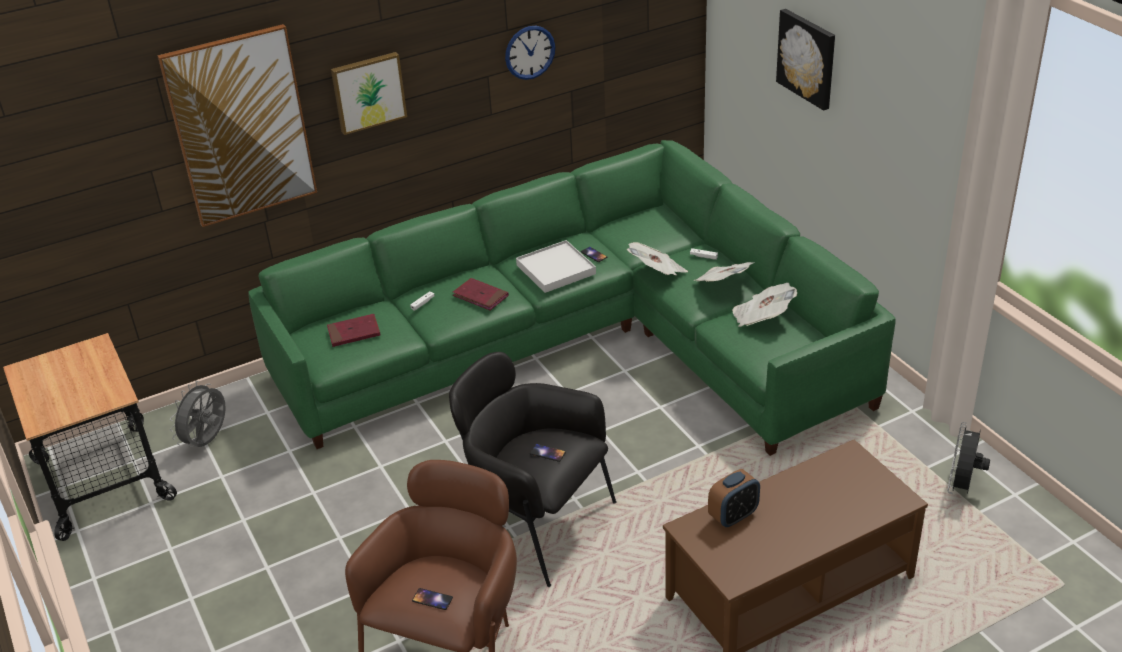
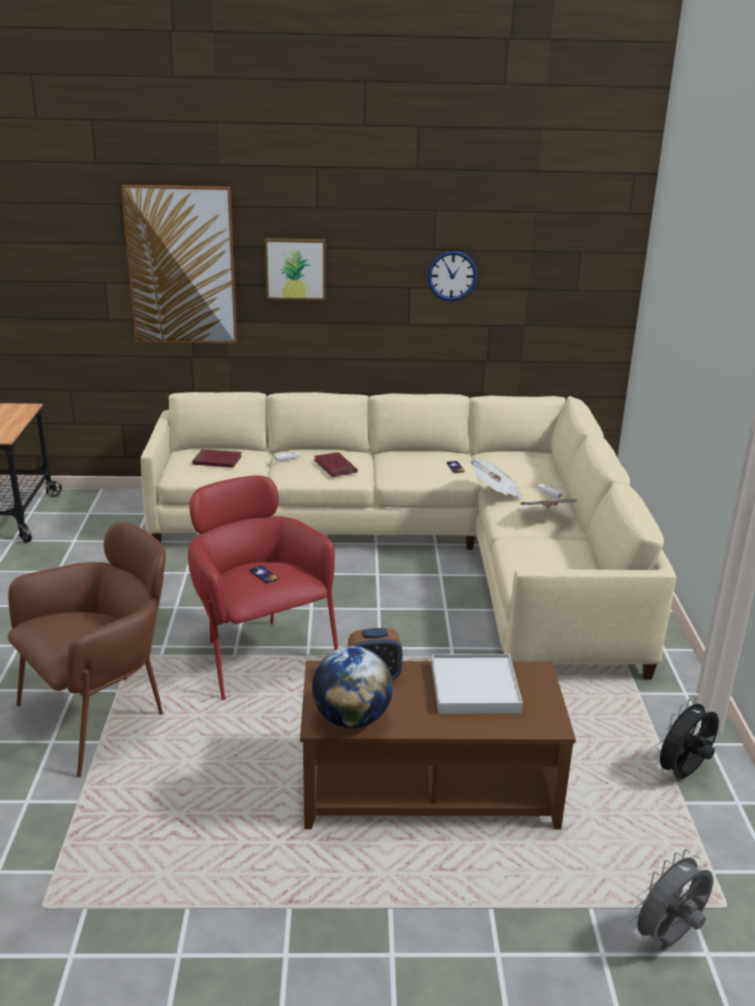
camera: 25 degrees right, 10 degrees down
(208, 441) = (88, 517): grey fan -> grey fan (667, 939)
(432, 599) = (61, 636): phone -> none
(535, 524) = (259, 653): black armchair -> red armchair
(556, 269) = (413, 467): white tray -> white tray (475, 687)
(586, 344) = (426, 547): green sofa -> beige sofa
(752, 564) = (351, 719): none -> globe
(762, 318) = (557, 549): newspaper -> none
(808, 58) = (688, 319): picture -> none

